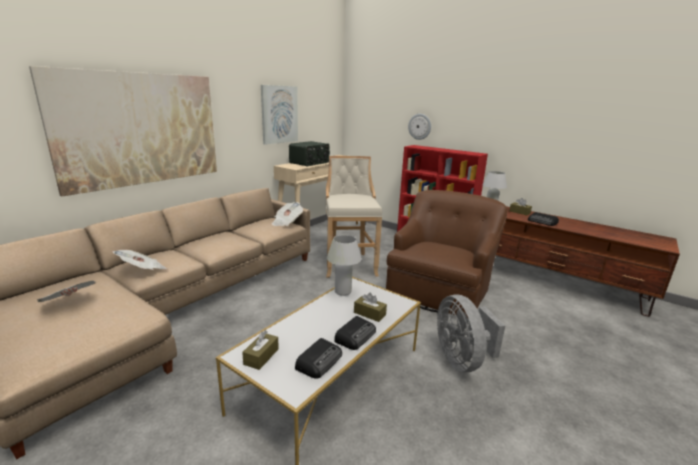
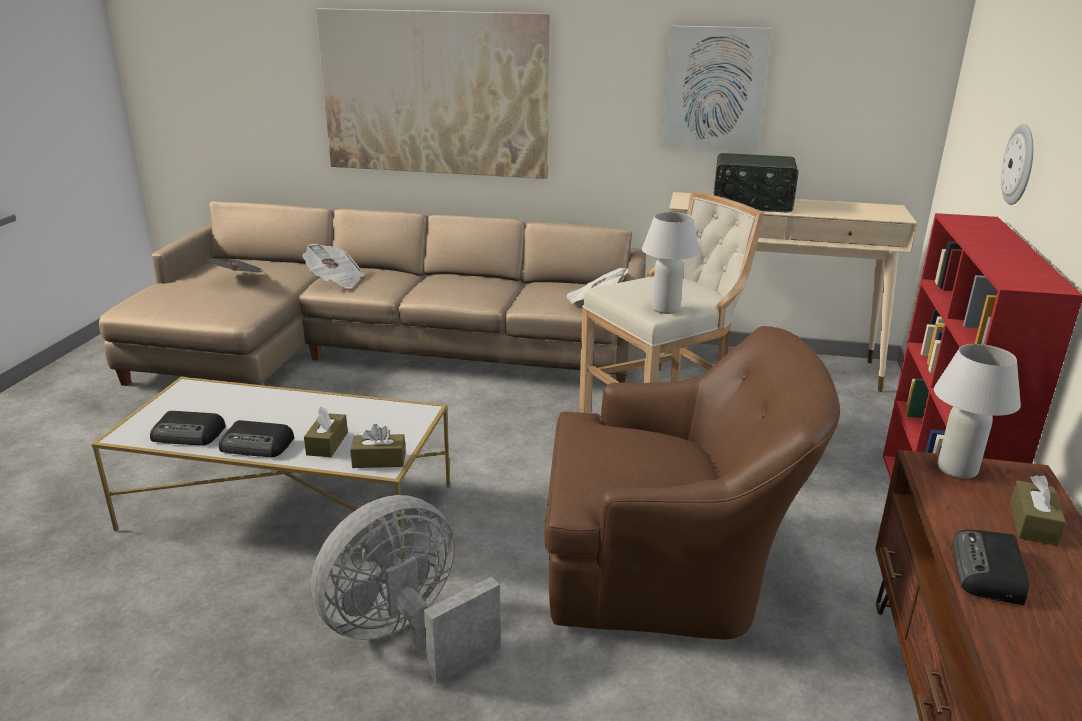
camera: 65 degrees right, 5 degrees up
(261, 356) = (188, 399): brown tissue box -> brown tissue box (379, 460)
(343, 291) = (384, 409): white table lamp -> white table lamp (666, 309)

